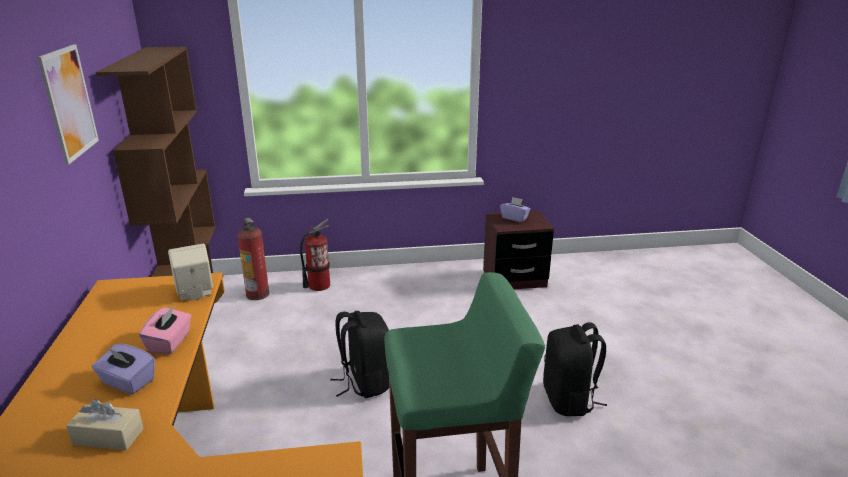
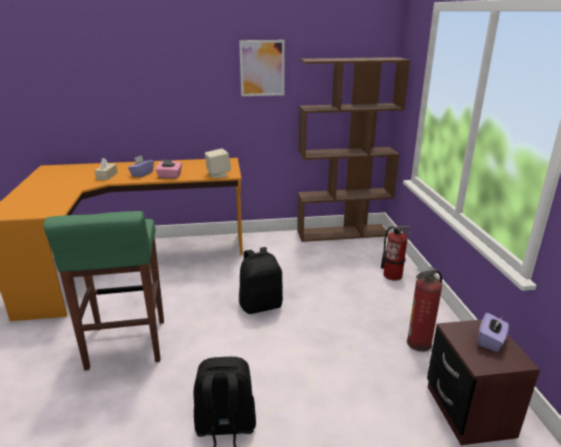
camera: 90 degrees right, 0 degrees up
(258, 294) = (369, 252): fire extinguisher -> fire extinguisher (419, 343)

